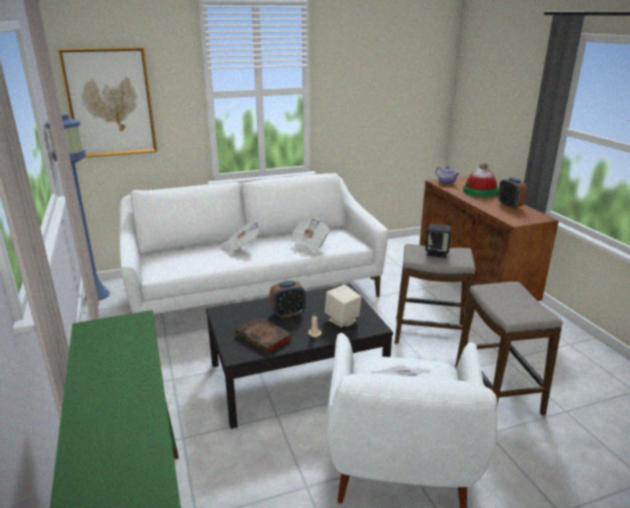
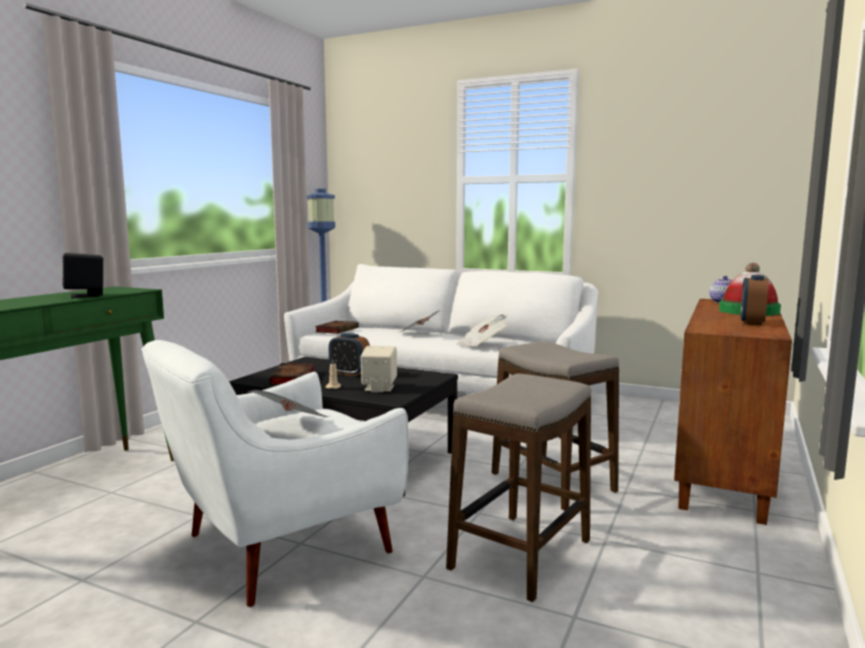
camera: 45 degrees right, 15 degrees down
(110, 103) = (373, 185): picture -> none
(163, 265) = (337, 330): none -> book
(437, 253) = (558, 351): black speaker -> black speaker (85, 295)

